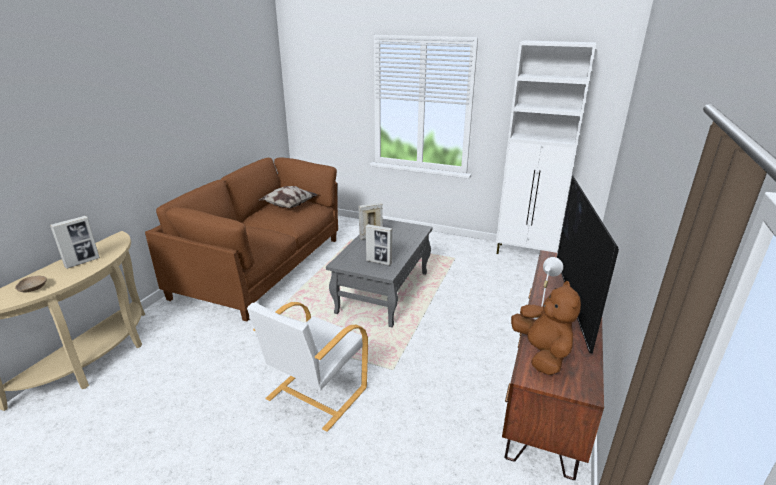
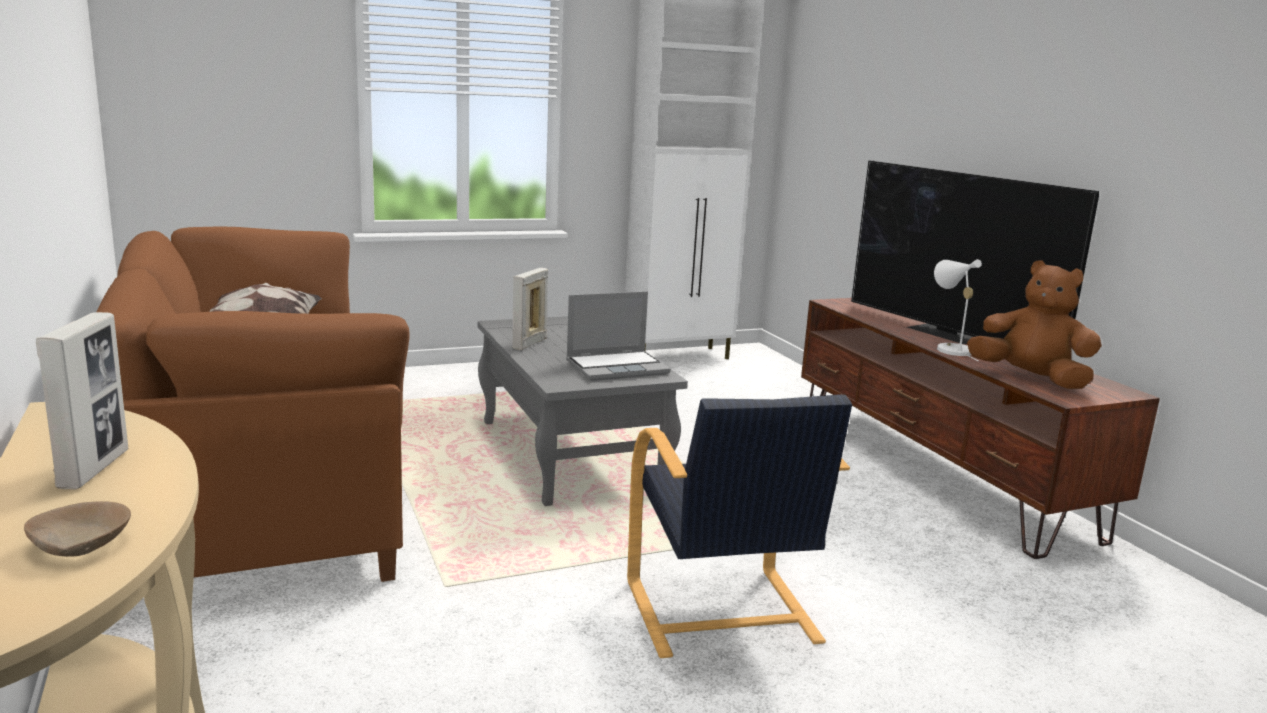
camera: 45 degrees left, 10 degrees down
(315, 394) = (721, 613): white armchair -> black armchair
(379, 262) = (618, 367): picture frame -> laptop

